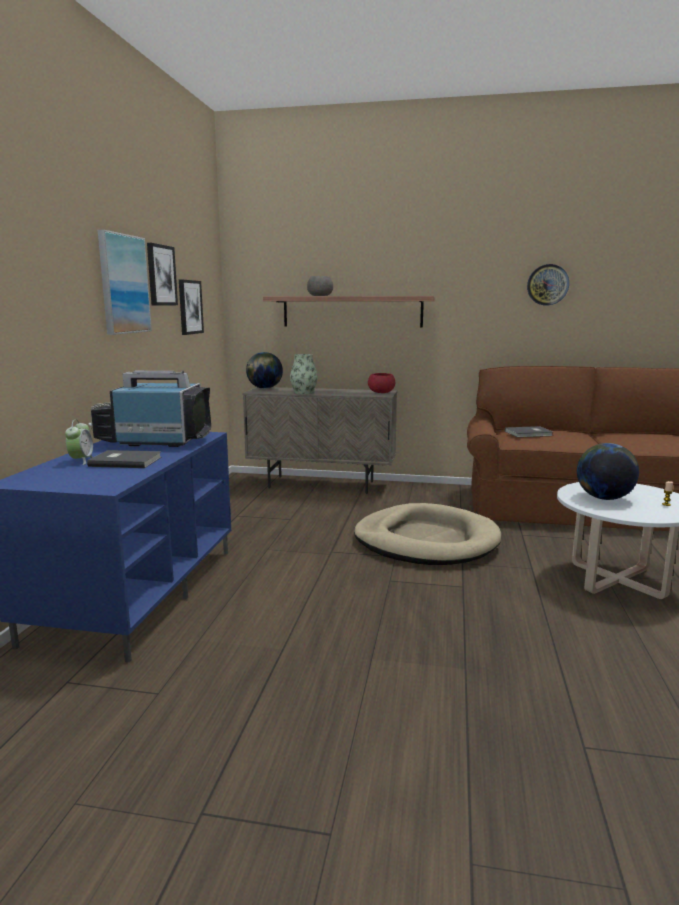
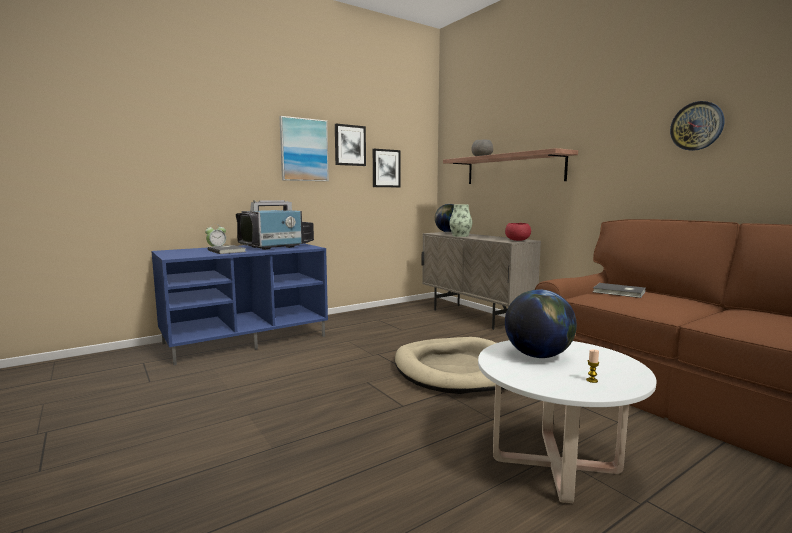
camera: 45 degrees right, 5 degrees down
(154, 441) = (277, 246): television -> television turned 90 degrees clockwise

